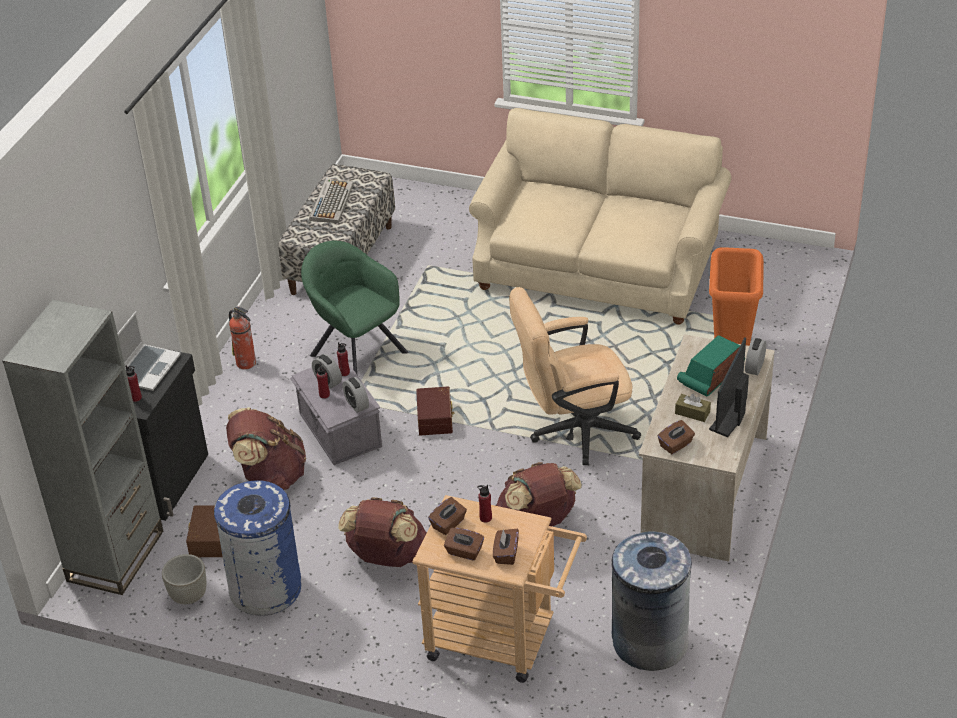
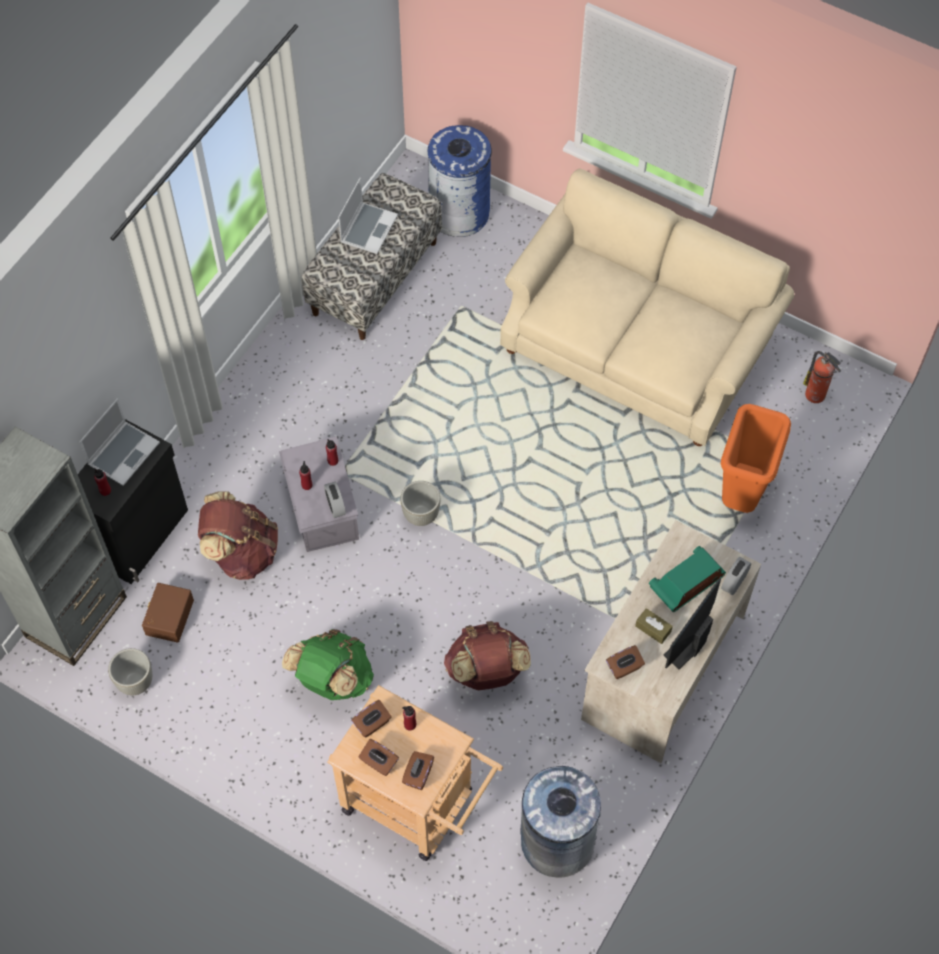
camera: 10 degrees right, 20 degrees up
(247, 363) = (249, 399): fire extinguisher -> fire extinguisher (816, 395)
(266, 588) = (209, 690): blue trash can -> blue trash can (459, 213)
(328, 381) = (314, 468): alarm clock -> none
(331, 202) = (368, 228): keyboard -> laptop
(356, 352) = (361, 409): green armchair -> none
(387, 557) = (332, 680): brown backpack -> green backpack
(436, 418) = (420, 514): brown storage box -> grey planter
(573, 431) = (553, 563): beige office chair -> none

